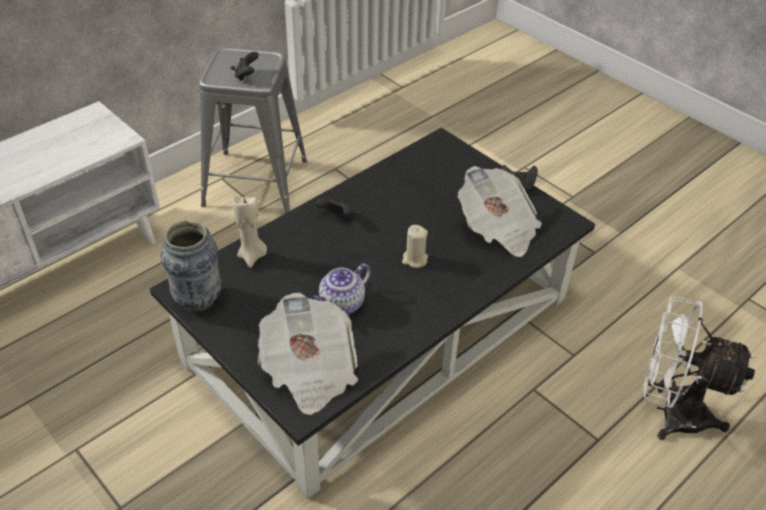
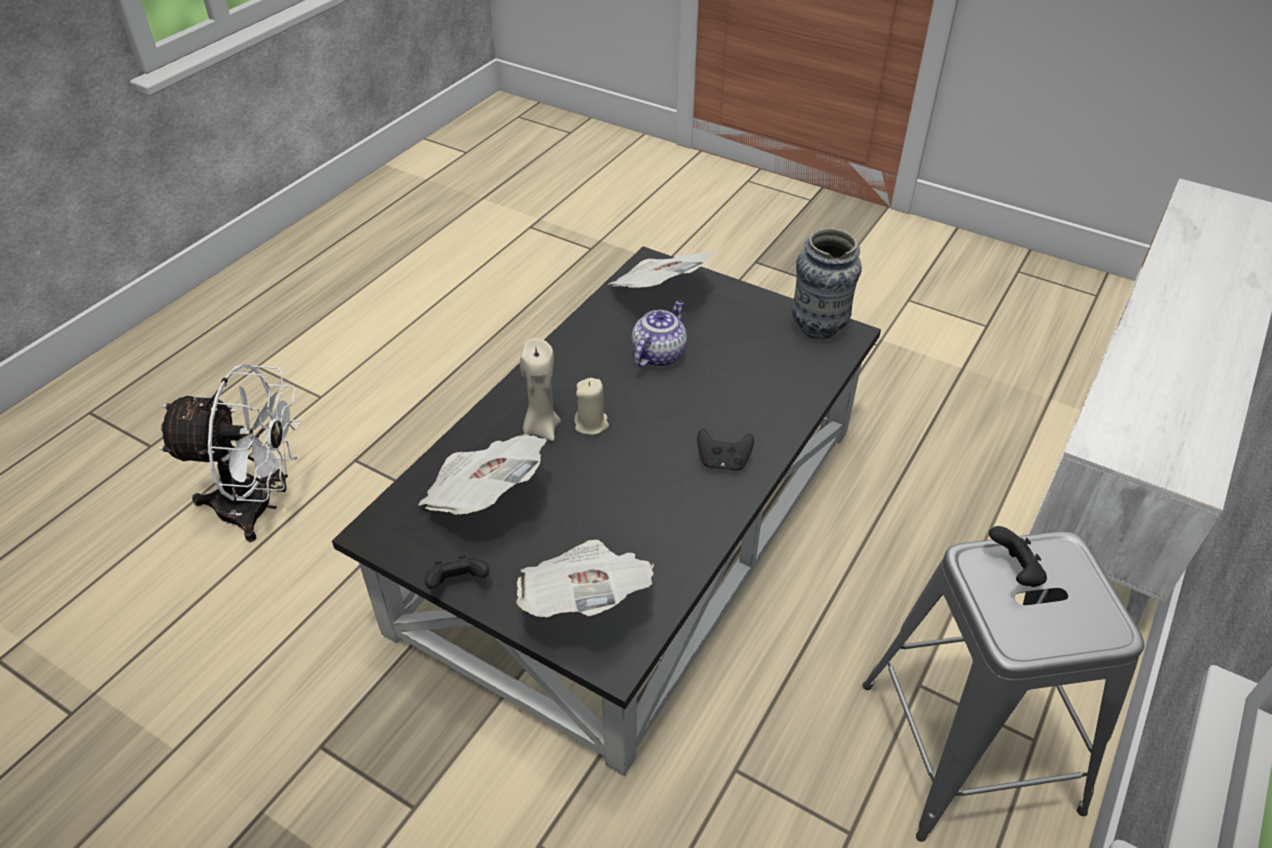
camera: 165 degrees right, 0 degrees up
(252, 256) = (796, 385): beige candle -> beige candle (541, 428)
(448, 166) = (585, 599): none -> newspaper

